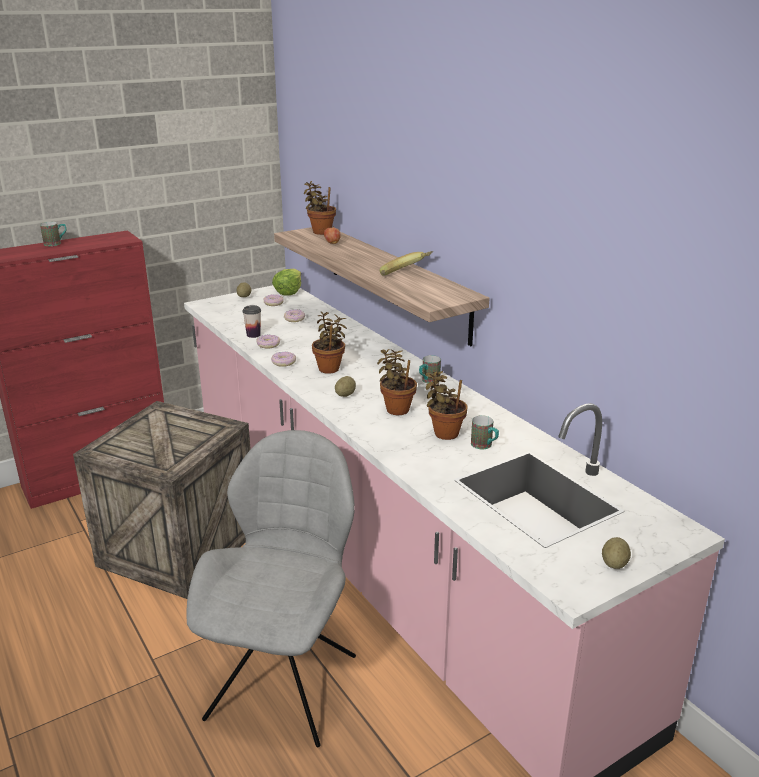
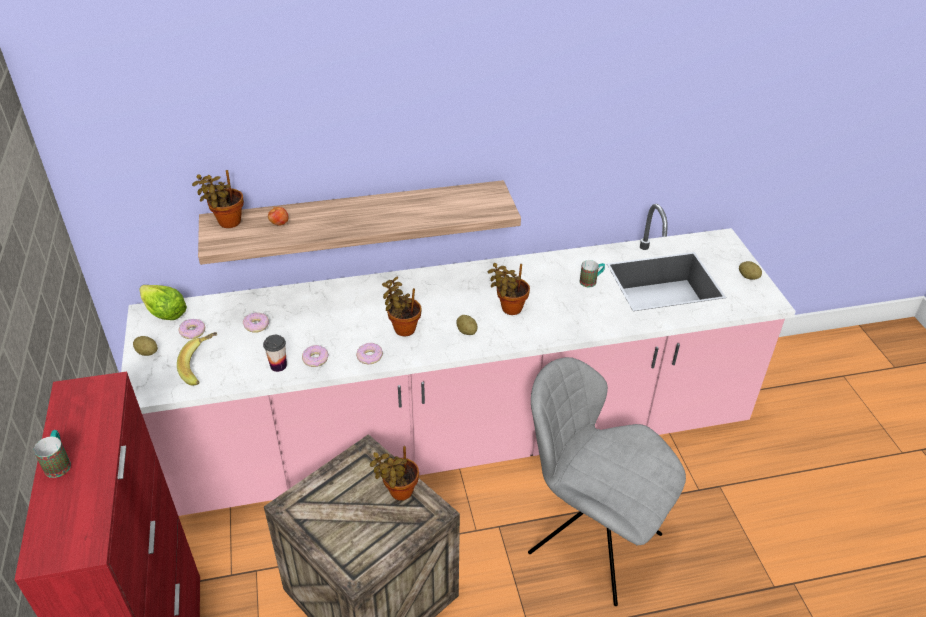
camera: 70 degrees left, 15 degrees up
(406, 274) = (419, 204): banana -> banana (202, 367)
(428, 381) = (467, 276): mug -> none
(444, 432) = (562, 295): potted plant -> potted plant (398, 492)

